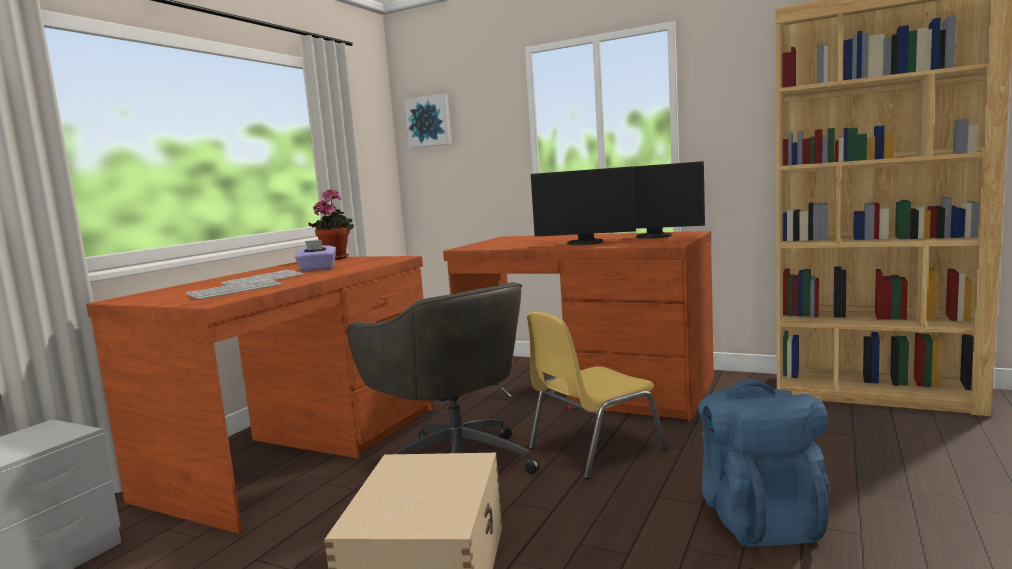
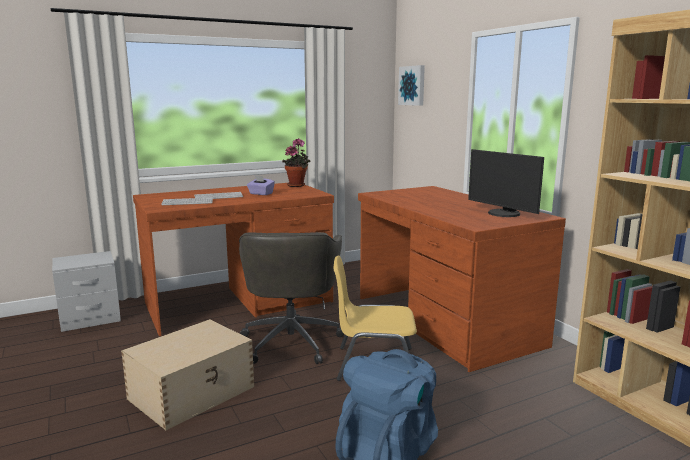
camera: 35 degrees right, 5 degrees up
(585, 243) = (442, 208): monitor -> none

